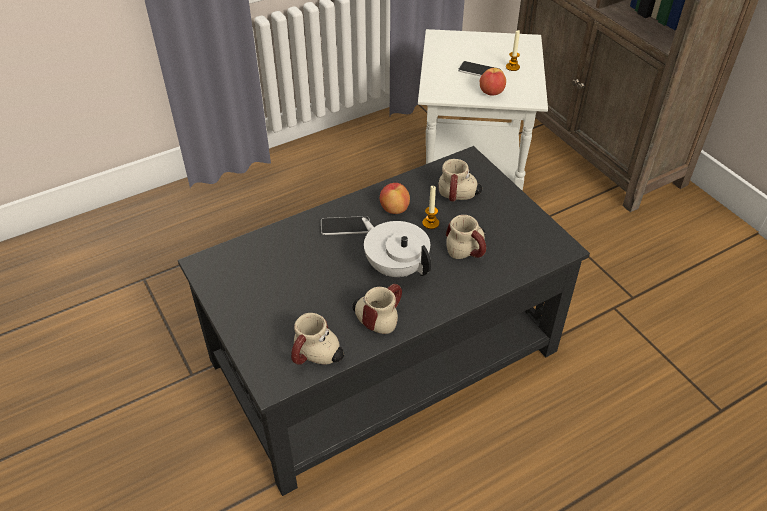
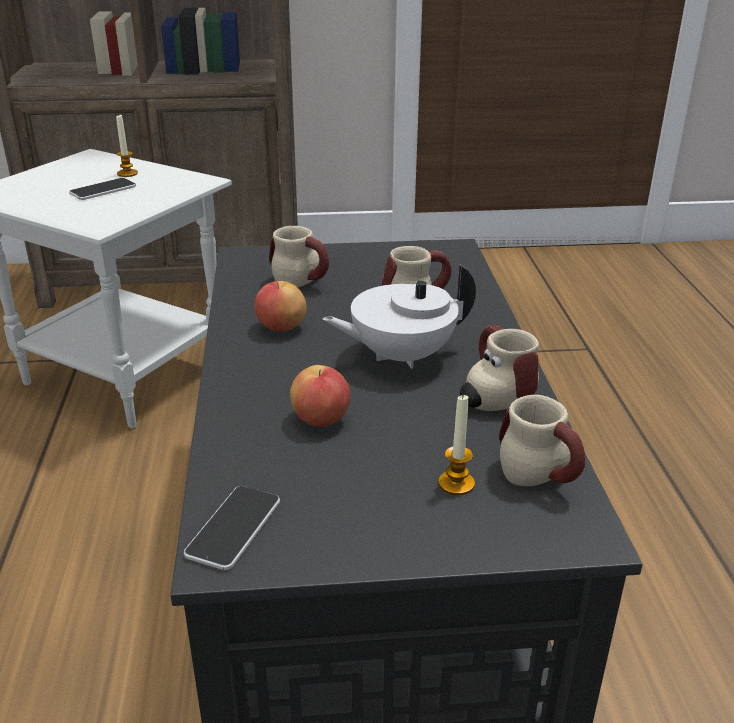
camera: 65 degrees left, 15 degrees down
(345, 226) = (276, 375): phone -> phone (234, 528)
(430, 223) = (337, 310): candle -> candle (456, 483)
(491, 92) = (157, 195): apple -> apple (321, 420)

